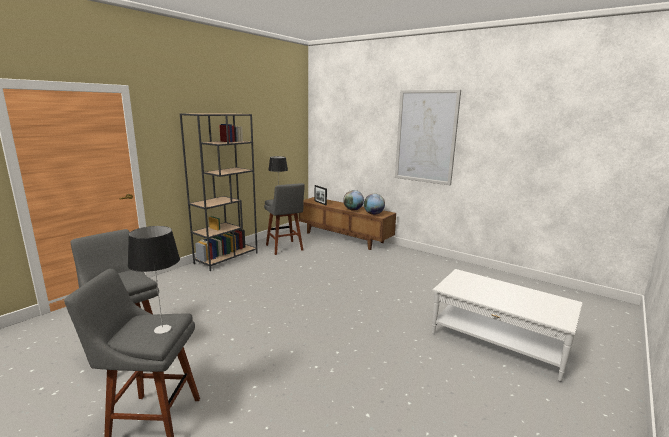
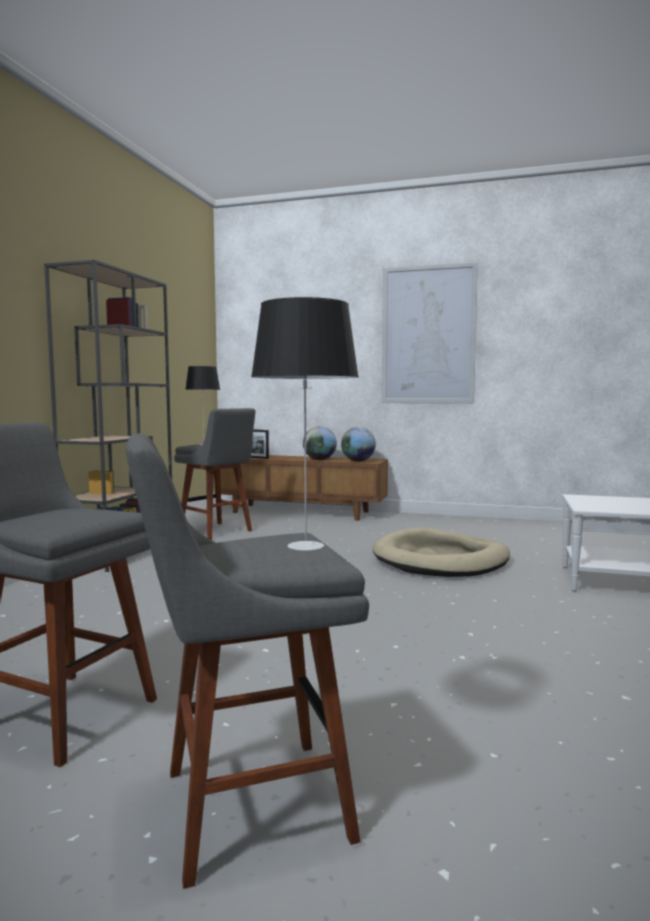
camera: 20 degrees left, 10 degrees down
(382, 292) = (441, 560): none -> beige dog bed

